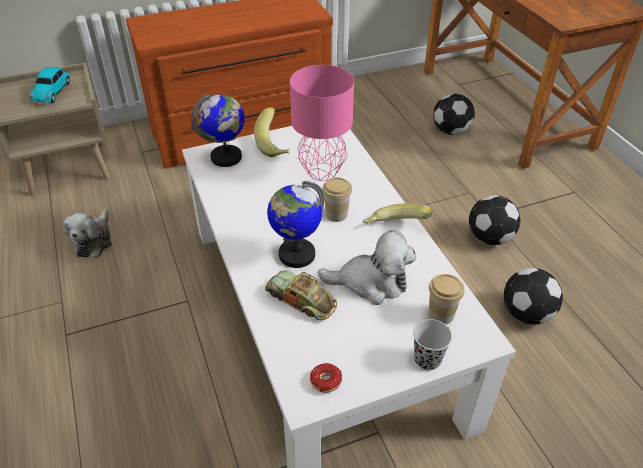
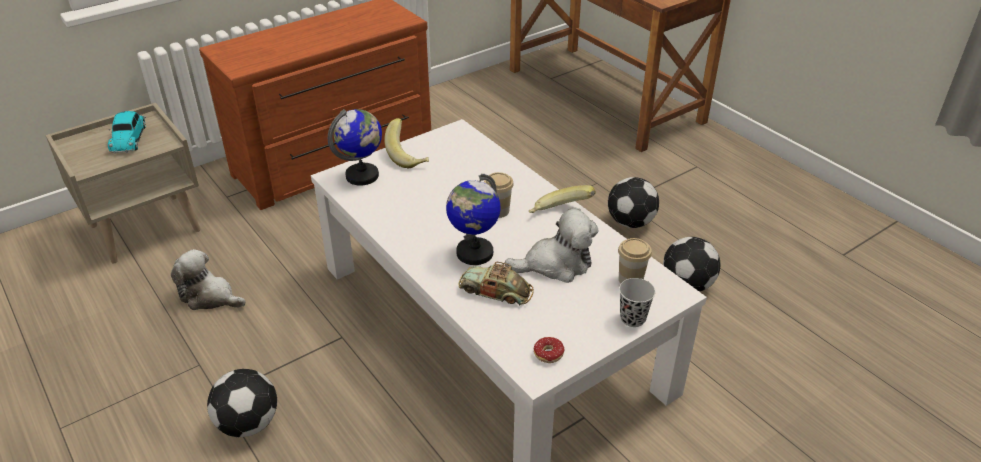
camera: 15 degrees left, 5 degrees down
(94, 240) = (210, 297): plush toy -> plush toy turned 120 degrees clockwise
(322, 171) = (467, 173): pink table lamp -> none
(450, 130) = (557, 126): football -> football (248, 423)

